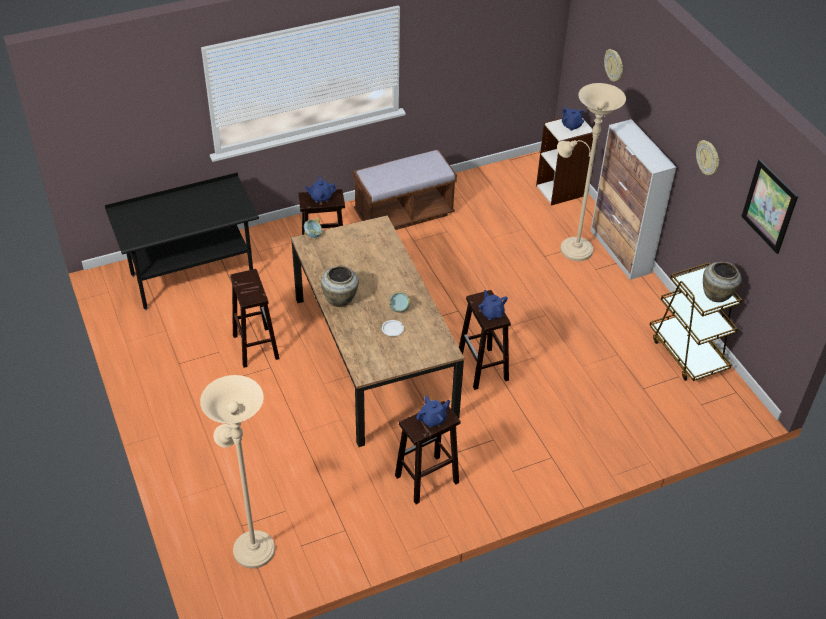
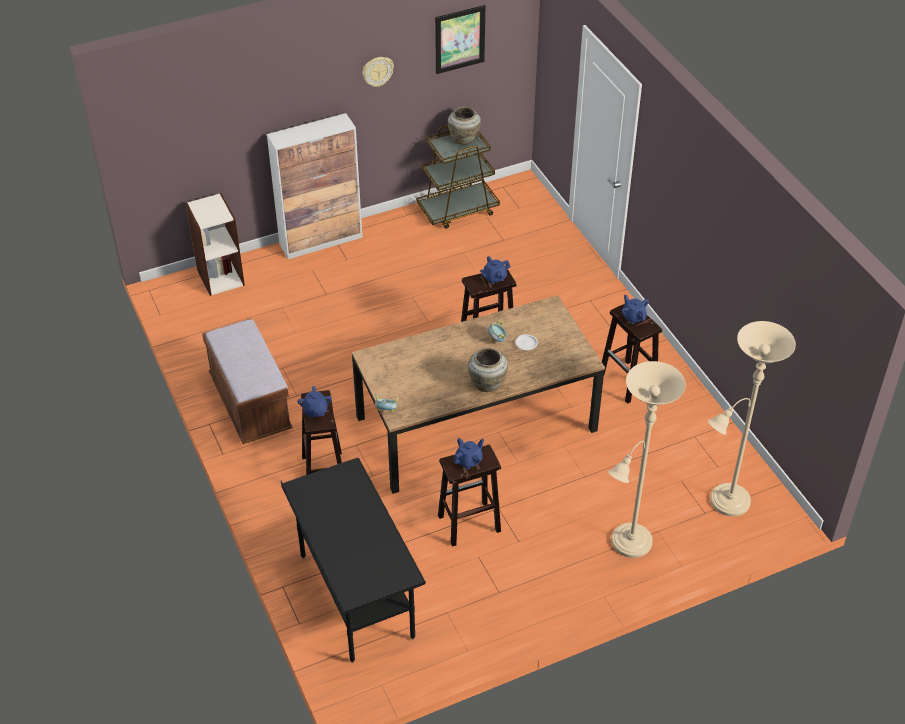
camera: 90 degrees left, 0 degrees up
(571, 126) = (208, 208): blue teapot -> blue teapot (469, 461)
(572, 248) = (314, 273): beige floor lamp -> beige floor lamp (628, 545)
(614, 65) = (214, 117): wall clock -> none

